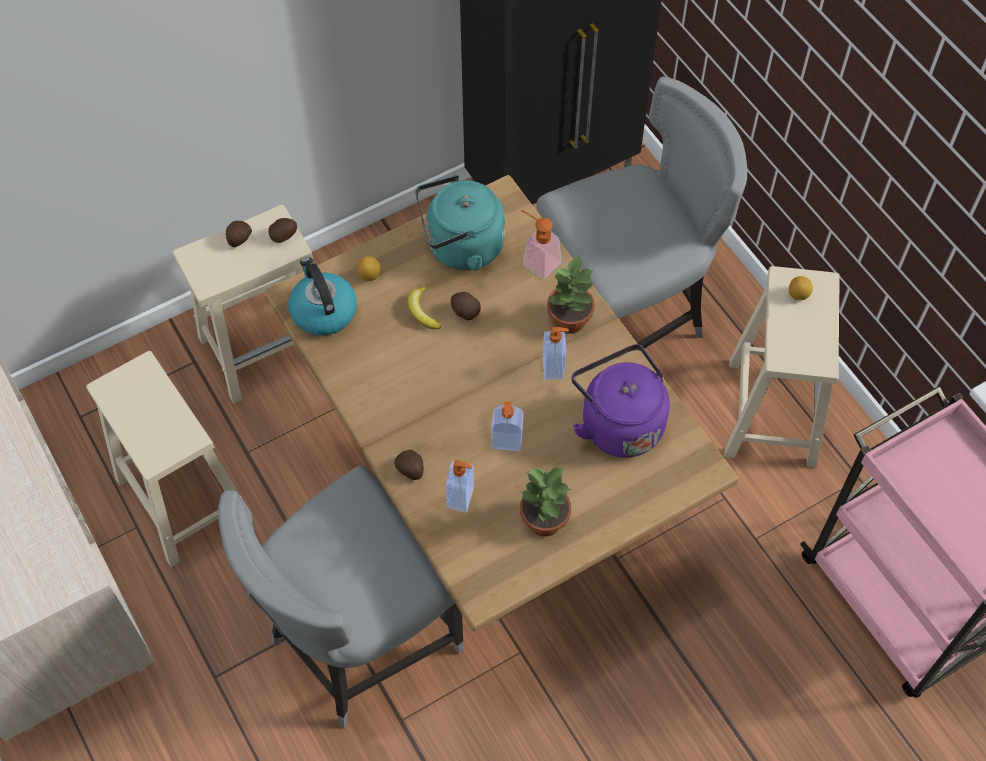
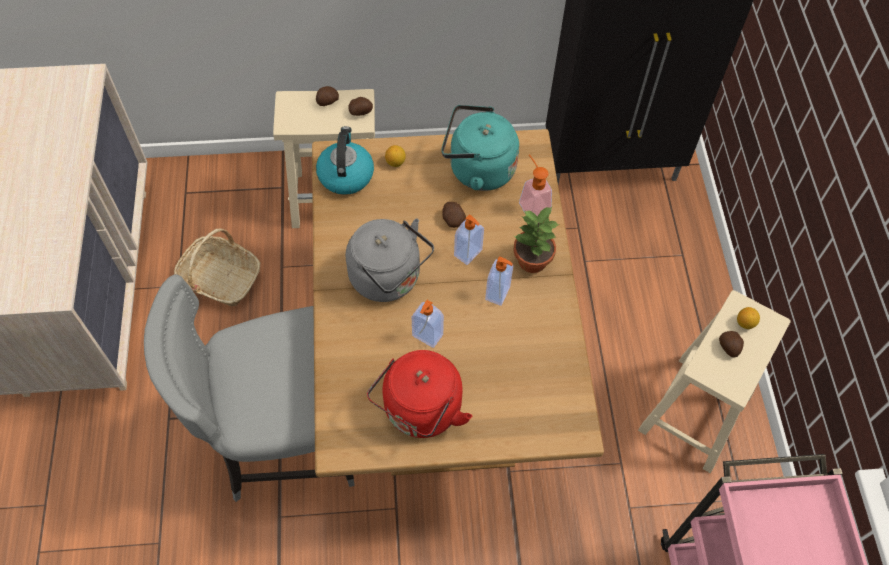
camera: 25 degrees right, 0 degrees up
(182, 497) = (220, 279): beige stool -> basket
(411, 470) = (340, 324): potato -> potato (729, 348)
(422, 311) = (420, 206): banana -> none
(434, 401) = (389, 279): none -> grey kettle
(461, 498) = (366, 364): soap dispenser -> soap dispenser (468, 253)
(543, 520) = (420, 412): potted plant -> red kettle
(618, 422) = (526, 360): purple kettle -> none
(626, 319) = (615, 289): grey chair -> none

